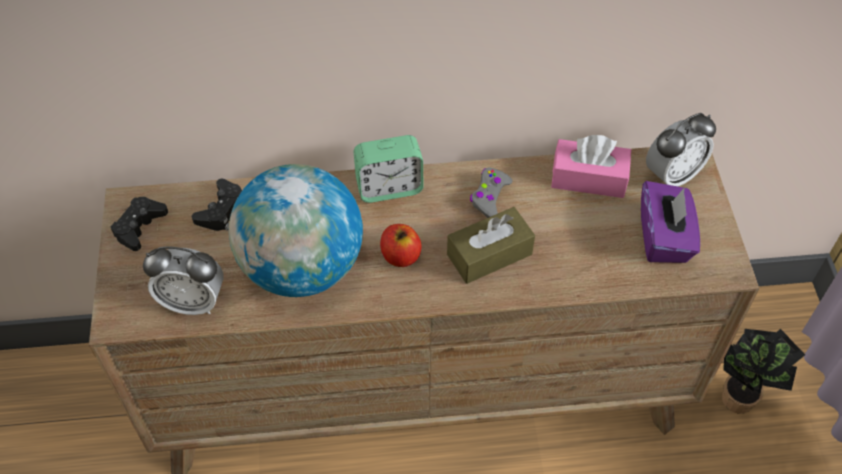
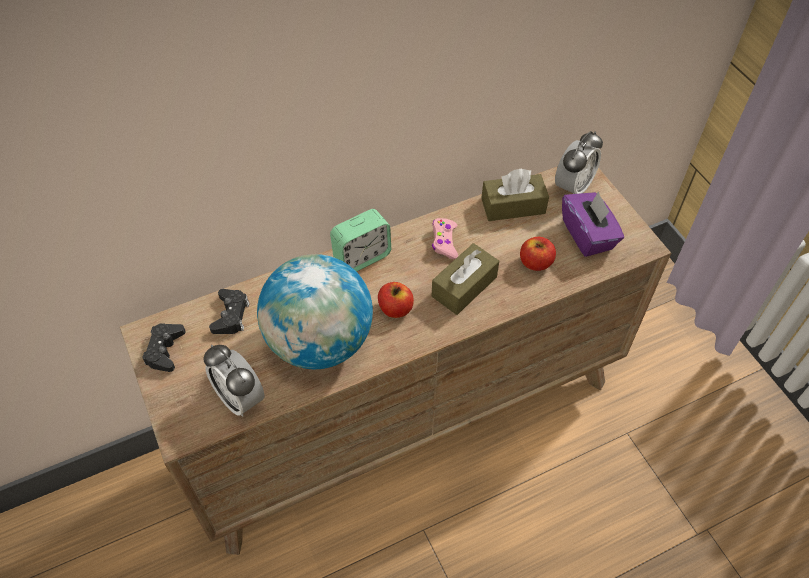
camera: 20 degrees left, 0 degrees up
(193, 302) = (240, 398): alarm clock -> alarm clock turned 60 degrees clockwise
(489, 197) = (444, 242): grey game controller -> pink game controller
(585, 251) = (535, 262): none -> apple
(588, 178) = (513, 206): pink tissue box -> brown tissue box
(740, 395) = (641, 343): potted plant -> none

